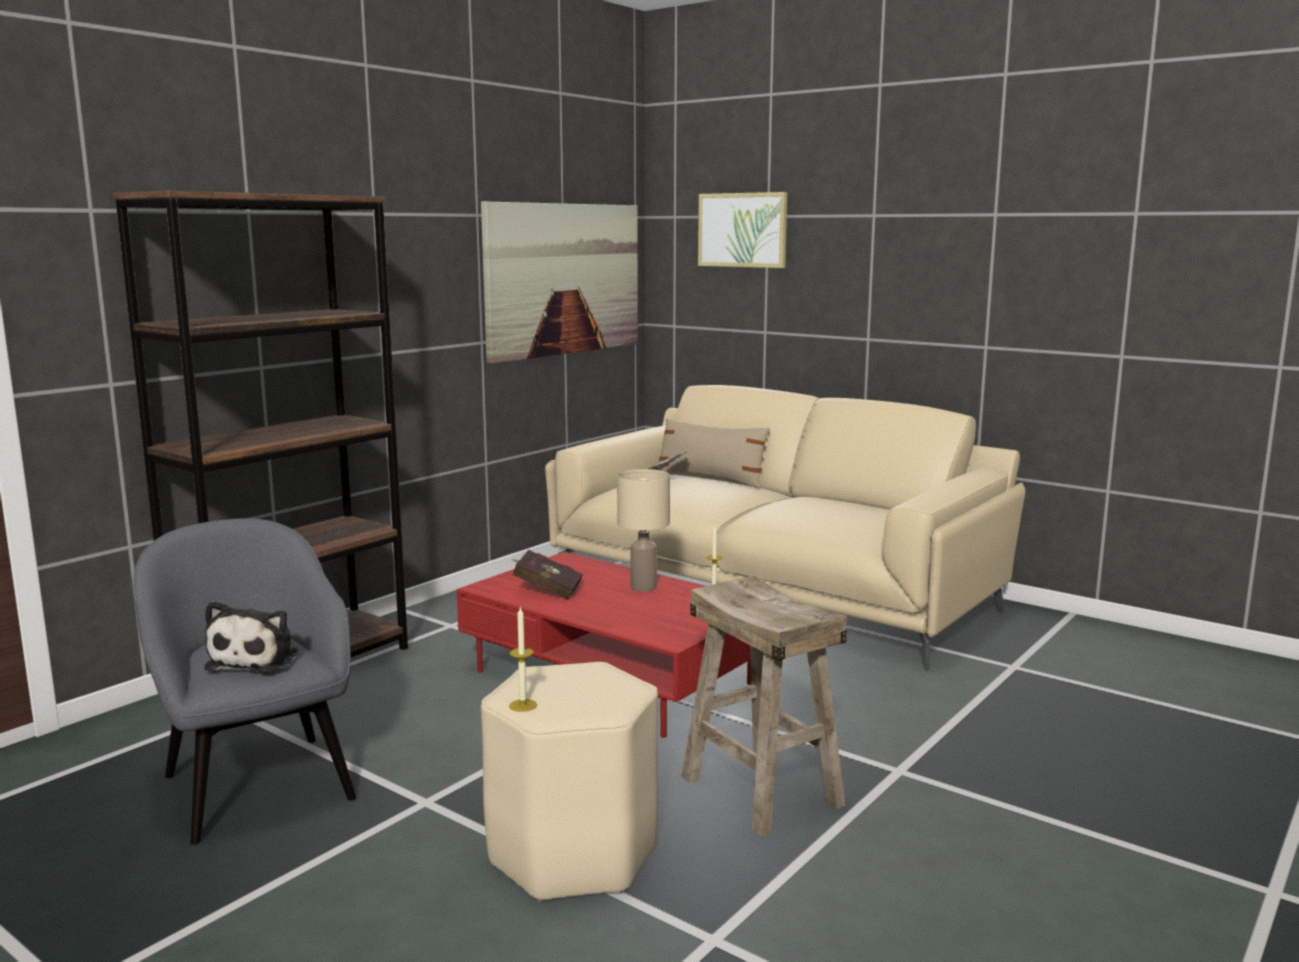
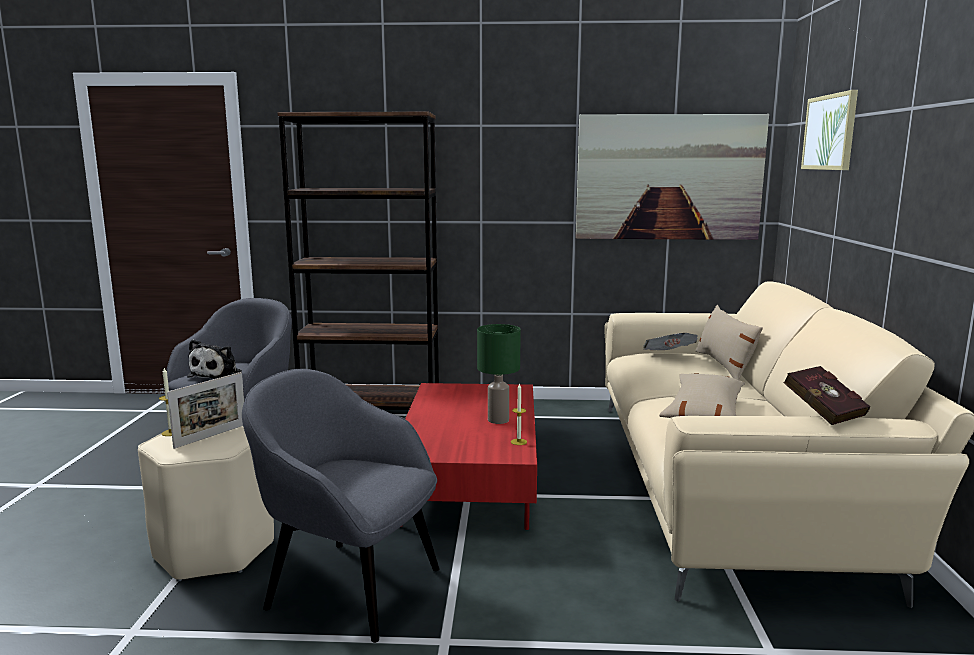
camera: 55 degrees right, 0 degrees up
(257, 659) = (218, 374): plush toy -> plush toy turned 45 degrees counterclockwise
(545, 590) = (449, 400): red book -> red book (821, 411)
(575, 686) = (211, 436): none -> picture frame
(643, 587) = (497, 420): beige table lamp -> green table lamp
(759, 790) = (351, 586): beige stool -> grey armchair
(818, 514) = (704, 413): none -> beige pillow

